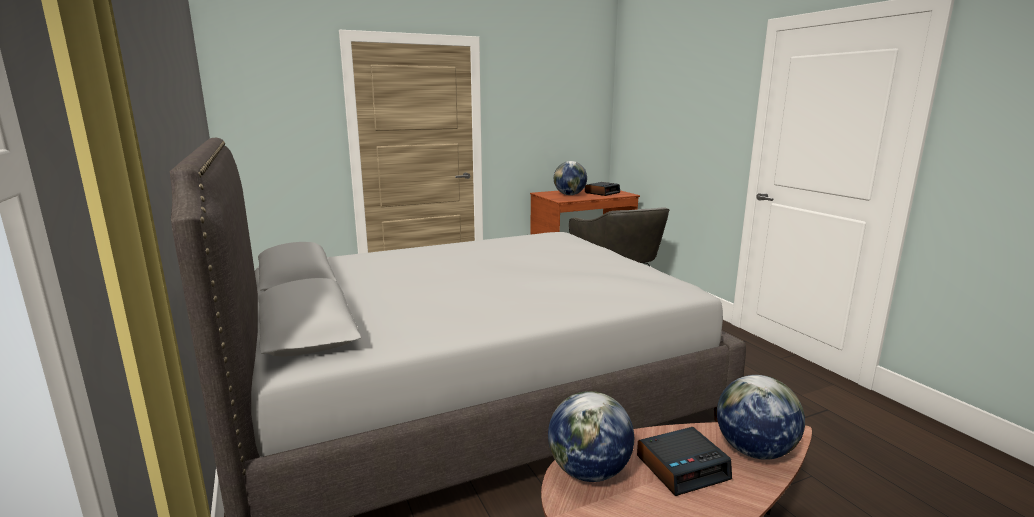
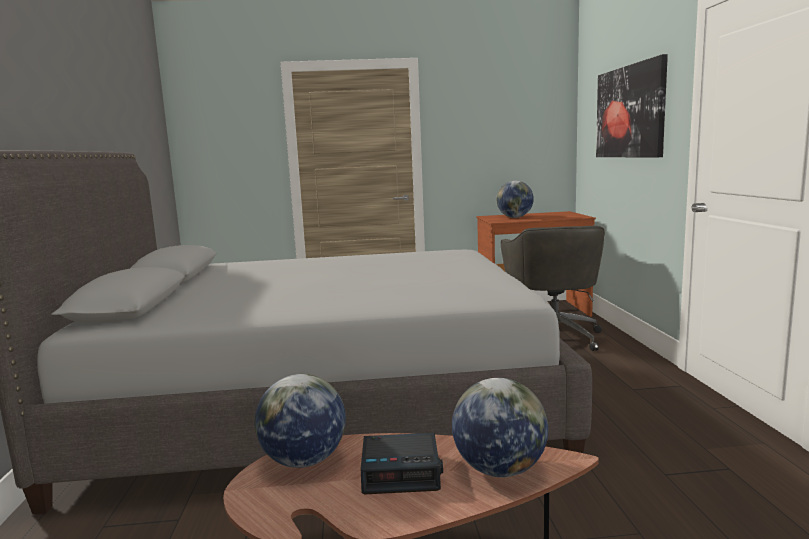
camera: 20 degrees right, 5 degrees down
(602, 192) = (554, 215): alarm clock -> none
(682, 106) = (629, 112): none -> picture

